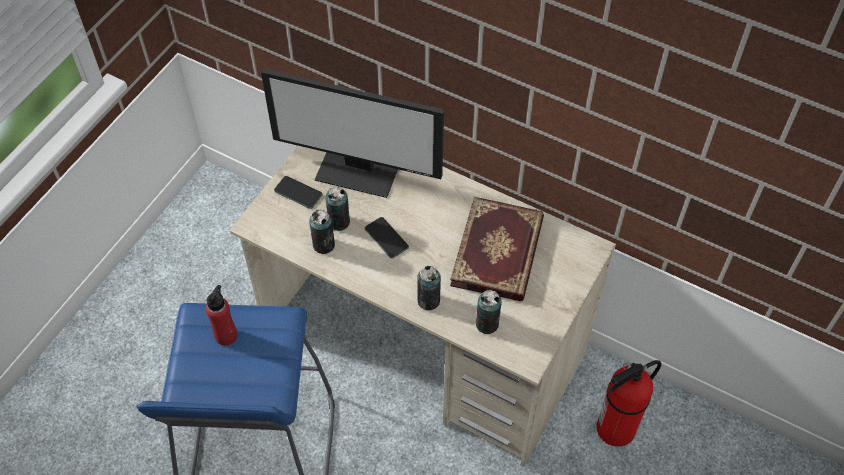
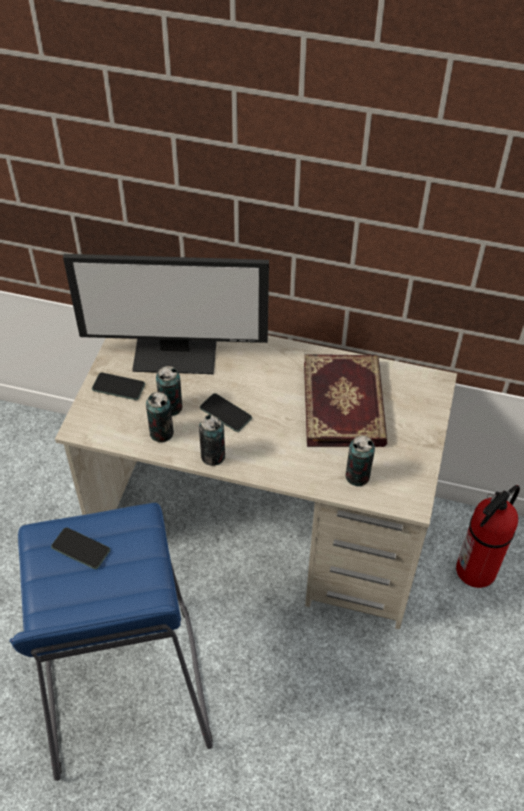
camera: 15 degrees left, 5 degrees down
(226, 335) = (80, 548): red bottle -> phone
(428, 300) = (289, 466): can -> can (213, 456)

